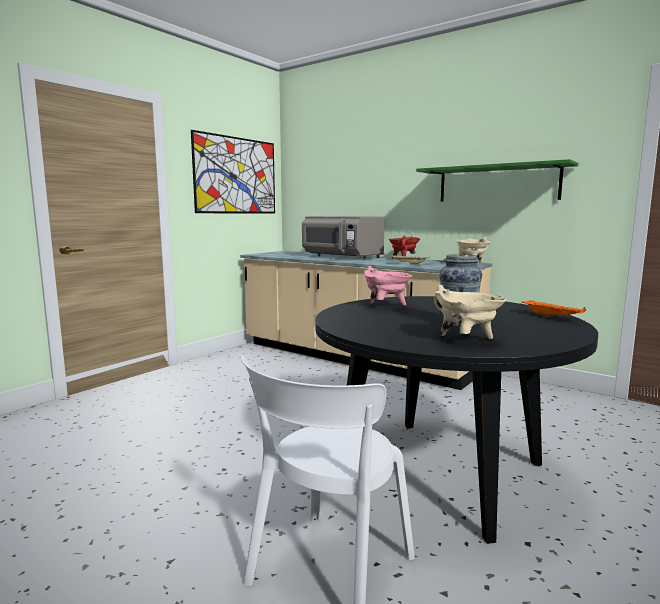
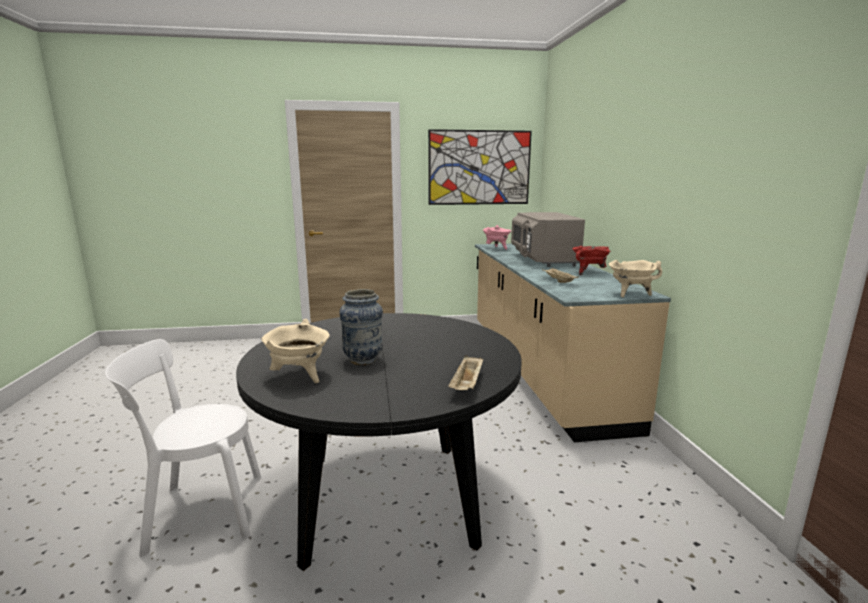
camera: 45 degrees right, 5 degrees up
(385, 306) = (395, 325): pink cooking pot -> pink cooking pot (496, 248)
(497, 184) = (688, 189): green shelf -> none
(553, 317) = (467, 385): orange tray -> beige tray

